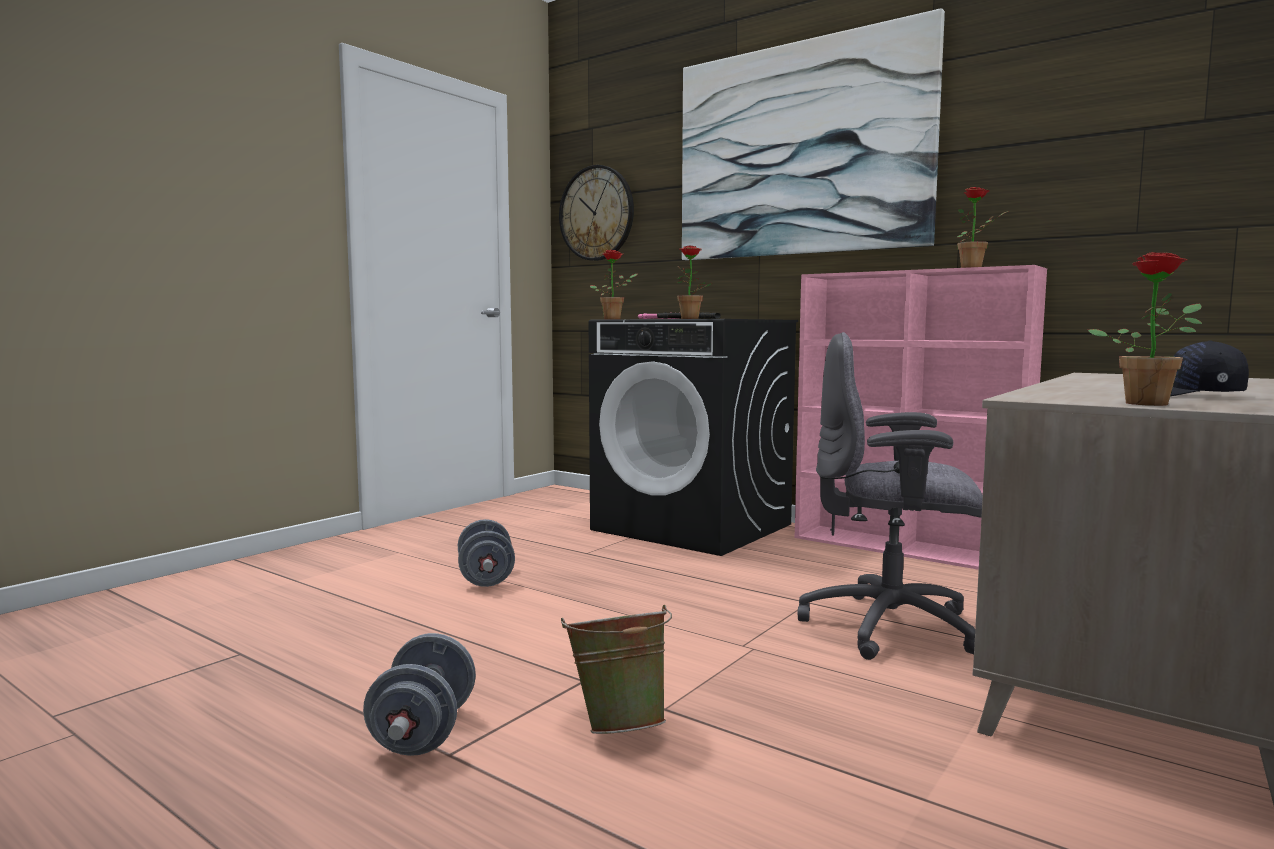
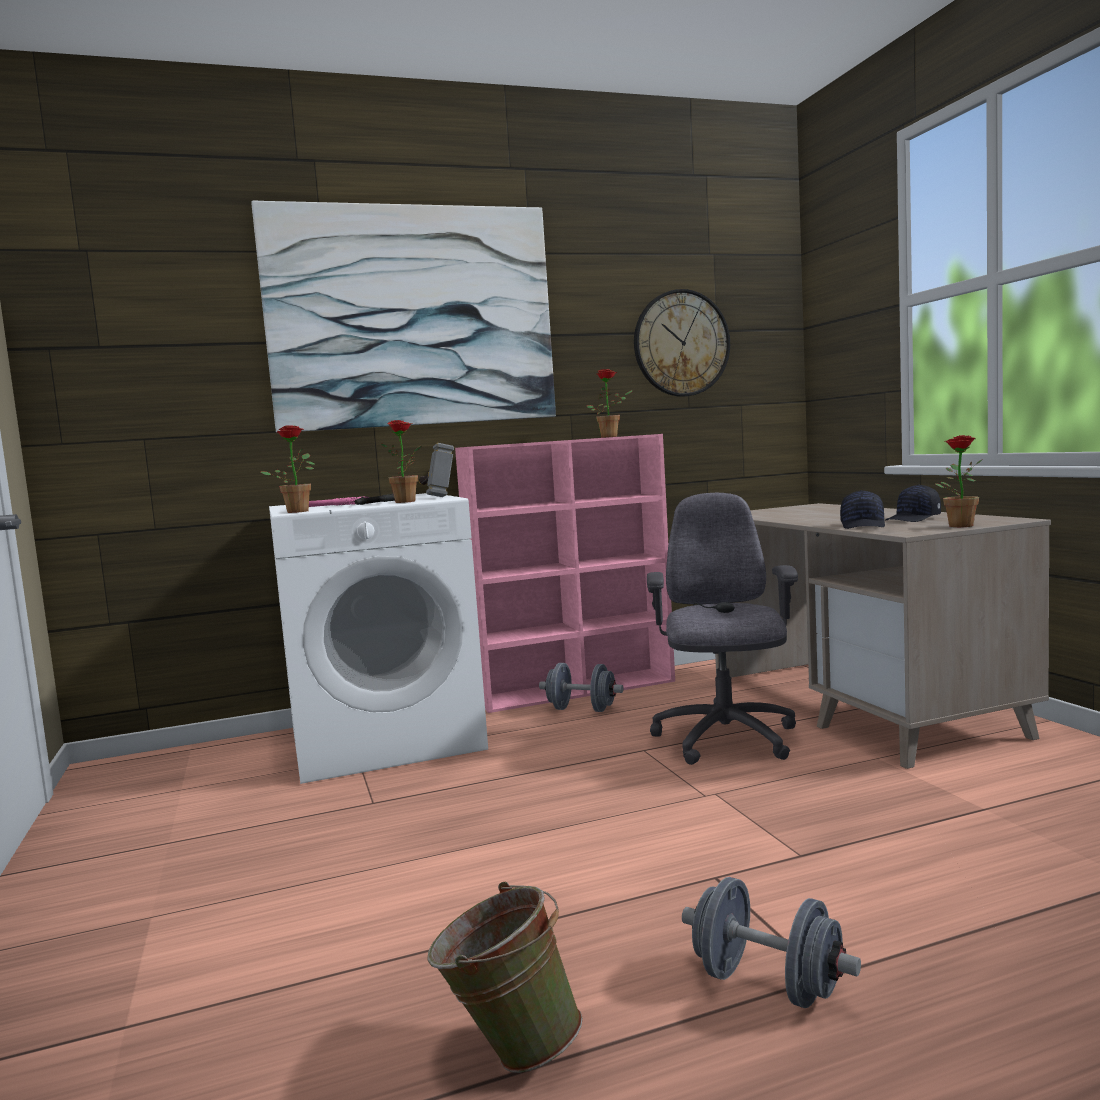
camera: 55 degrees left, 0 degrees up
(486, 578) = (363, 873): grey dumbbell -> grey dumbbell (582, 709)
(596, 213) = (113, 370): wall clock -> wall clock (681, 343)
(620, 726) = (820, 881): green bucket -> green bucket (509, 1049)
(693, 527) = (386, 739): black washing machine -> white washing machine
(751, 318) = (434, 496): none -> hammer
(892, 628) = (725, 740): grey office chair -> grey office chair turned 135 degrees clockwise
(1069, 391) = (864, 525): none -> black cap

